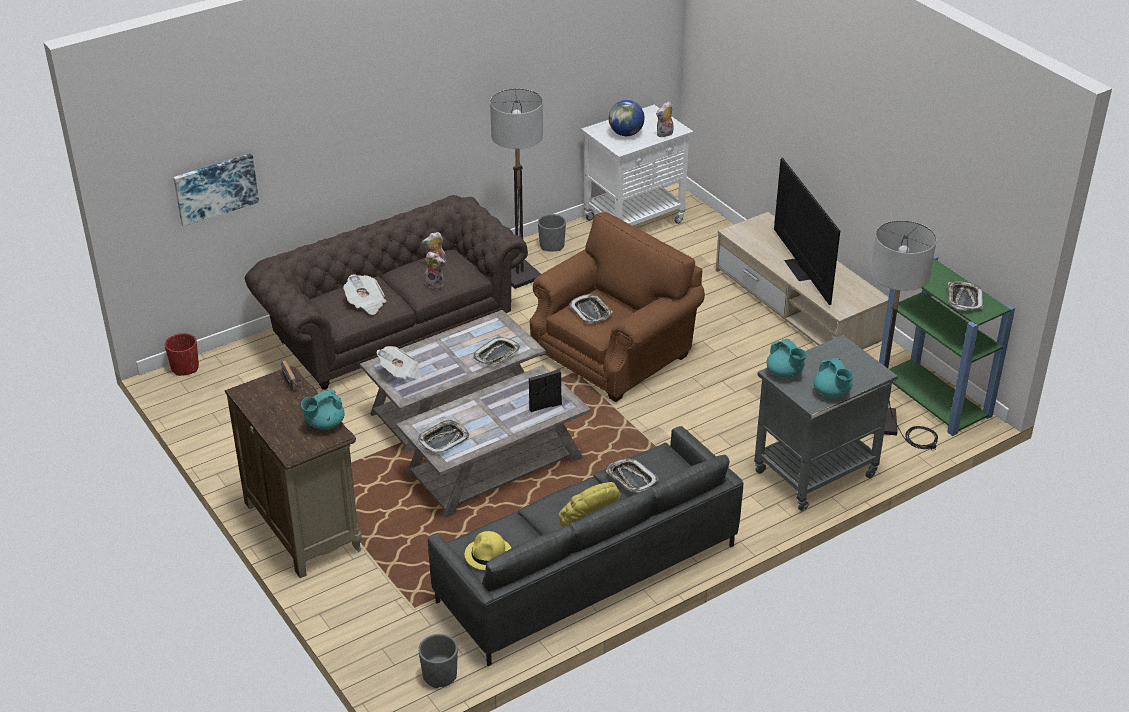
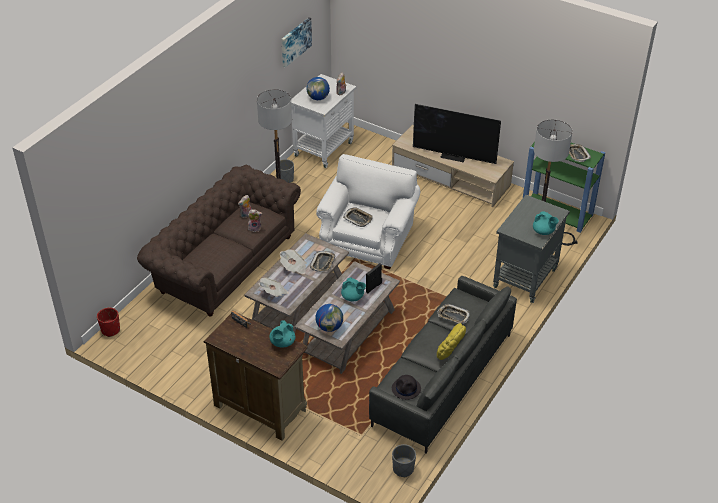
camera: 25 degrees left, 5 degrees up
(215, 188) = (114, 208): picture -> picture (295, 41)
(365, 303) = (221, 254): newspaper -> newspaper (294, 267)
(443, 440) = (329, 327): tray -> globe
(488, 554) = (406, 389): yellow hat -> black hat
(614, 351) = (368, 237): brown armchair -> white armchair
(785, 373) = (511, 227): turquoise teapot -> turquoise teapot (353, 297)
(800, 268) = (454, 156): television -> television turned 150 degrees clockwise

